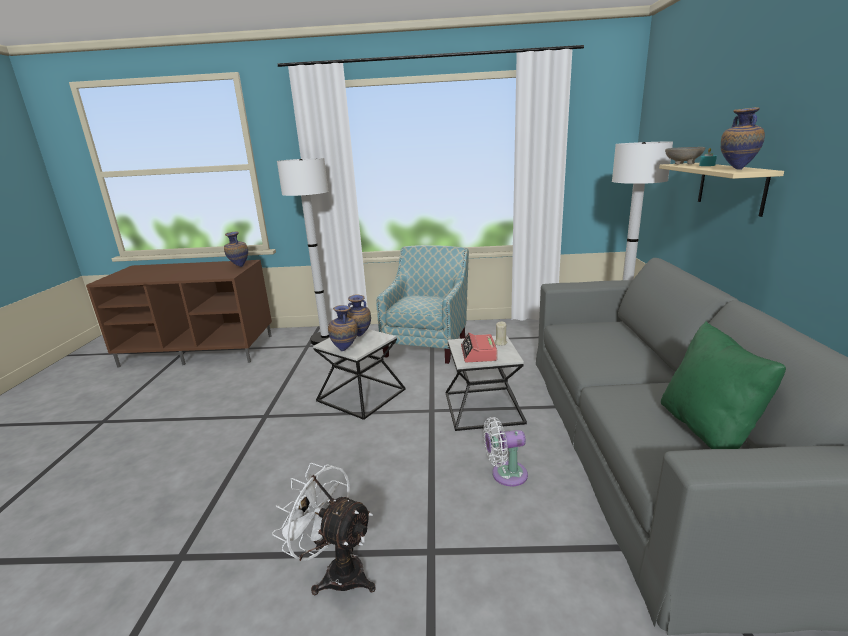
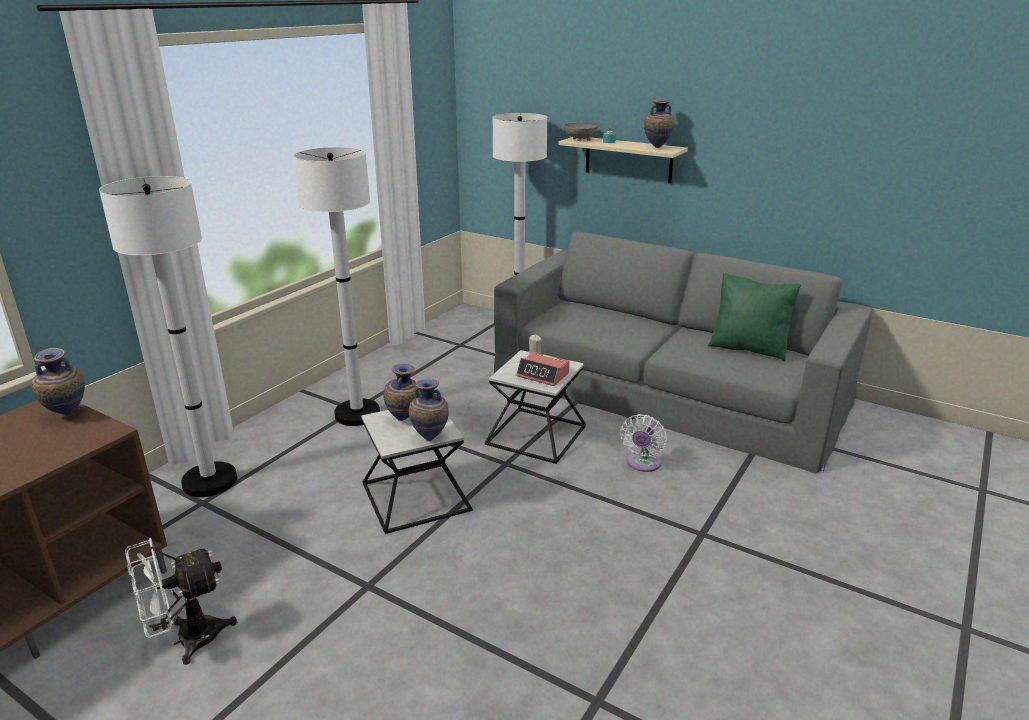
camera: 60 degrees left, 5 degrees up
(337, 572) = (691, 591): white fan -> white fan (187, 640)
(428, 344) = (357, 414): armchair -> white floor lamp

